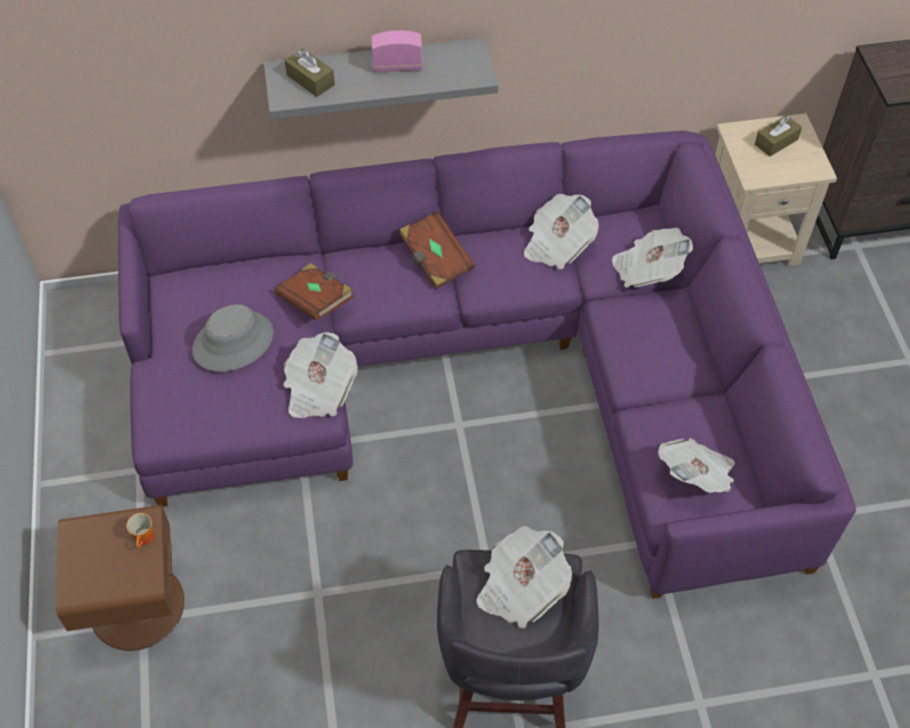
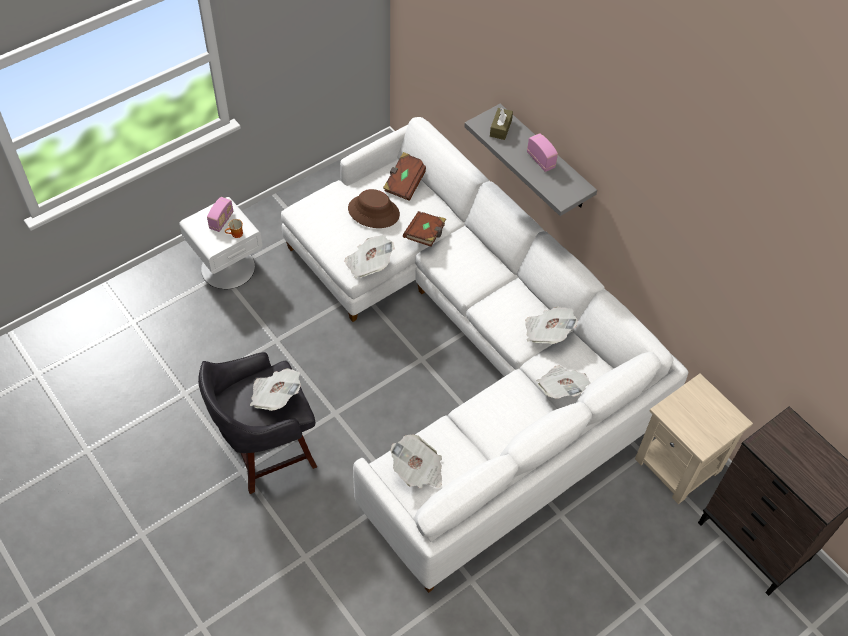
camera: 60 degrees right, 0 degrees up
(102, 548) = (221, 221): none -> radio
(135, 606) = (227, 267): brown nightstand -> white nightstand
(233, 342) = (373, 211): grey hat -> brown hat
(435, 260) = (493, 277): brown book -> brown book (405, 183)
(478, 367) = (468, 351): purple sofa -> white sofa
(776, 142) = (709, 413): brown tissue box -> none

